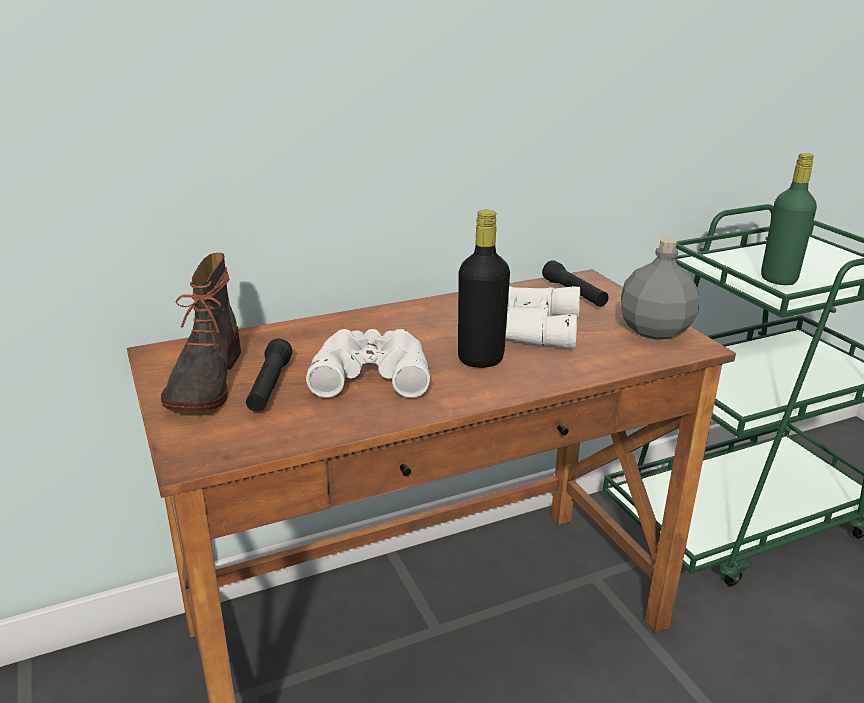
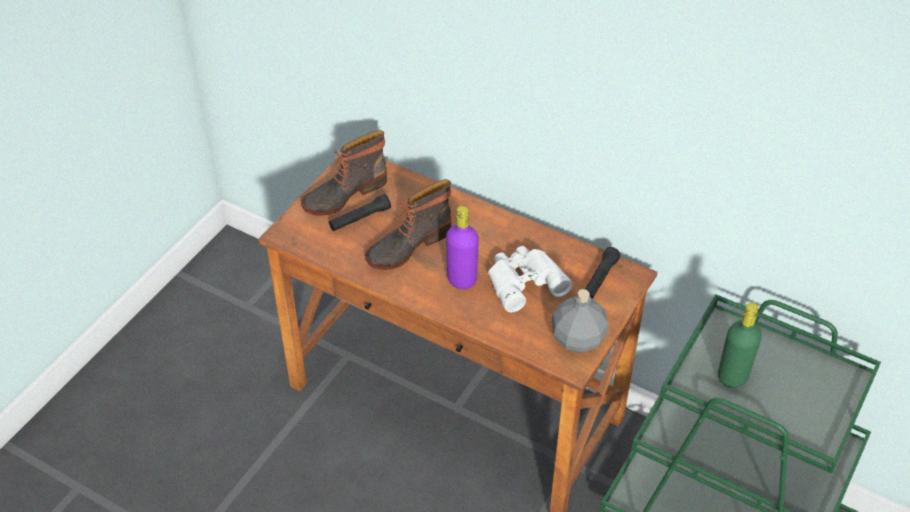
camera: 55 degrees right, 20 degrees up
(371, 372) = (407, 245): white binoculars -> boot
(480, 359) = (462, 280): black bottle -> purple bottle

